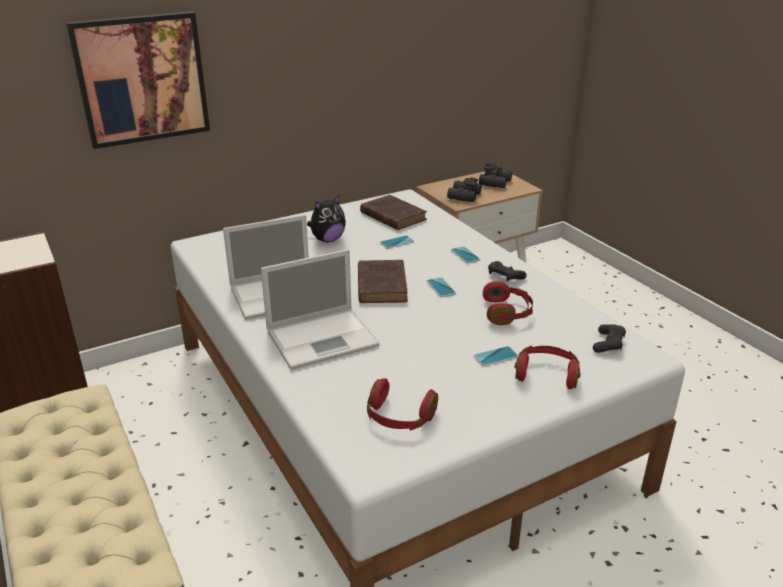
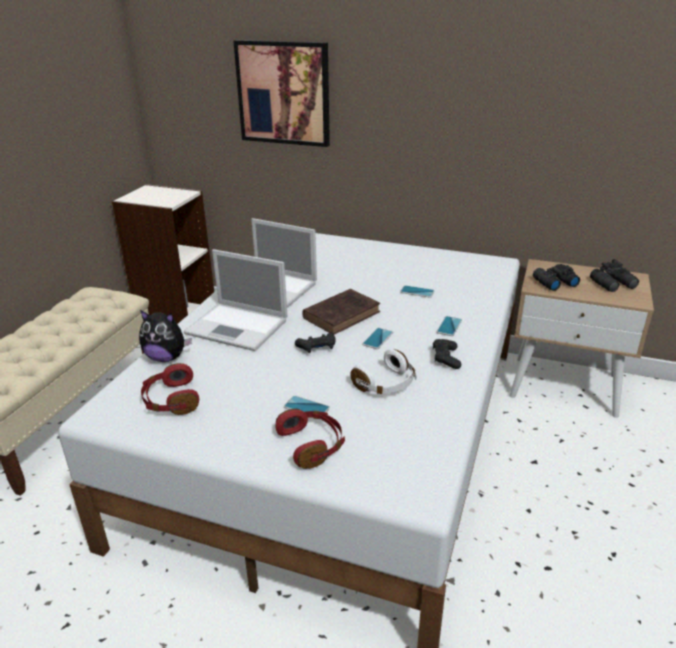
camera: 50 degrees right, 0 degrees up
(327, 239) = (374, 268): plush toy -> plush toy (166, 358)
(392, 215) = (456, 271): brown book -> none
(507, 312) = (386, 384): red headphones -> white headphones
(608, 344) = (412, 461): black game controller -> black game controller (317, 348)

